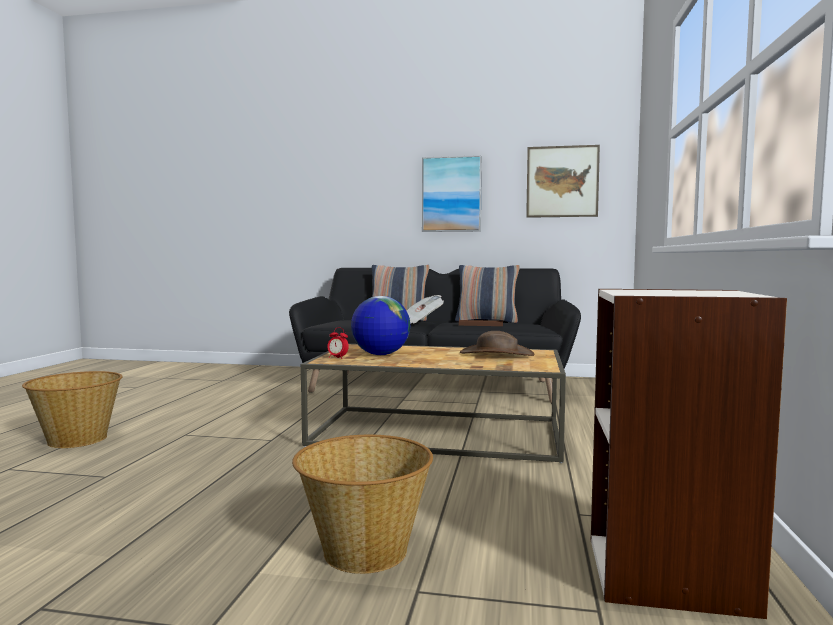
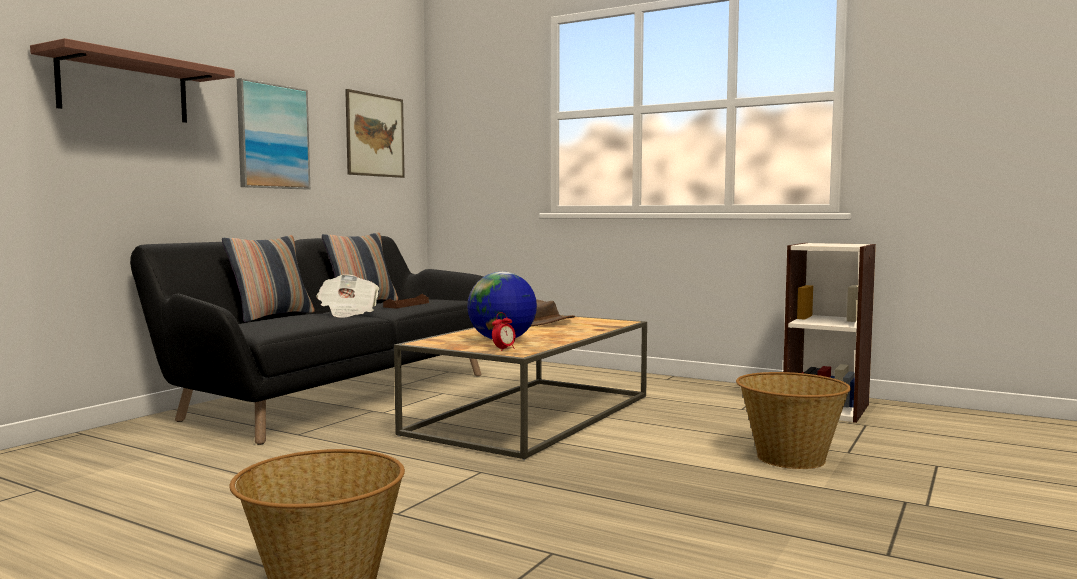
camera: 70 degrees left, 0 degrees up
(346, 177) = (124, 88): none -> shelf

